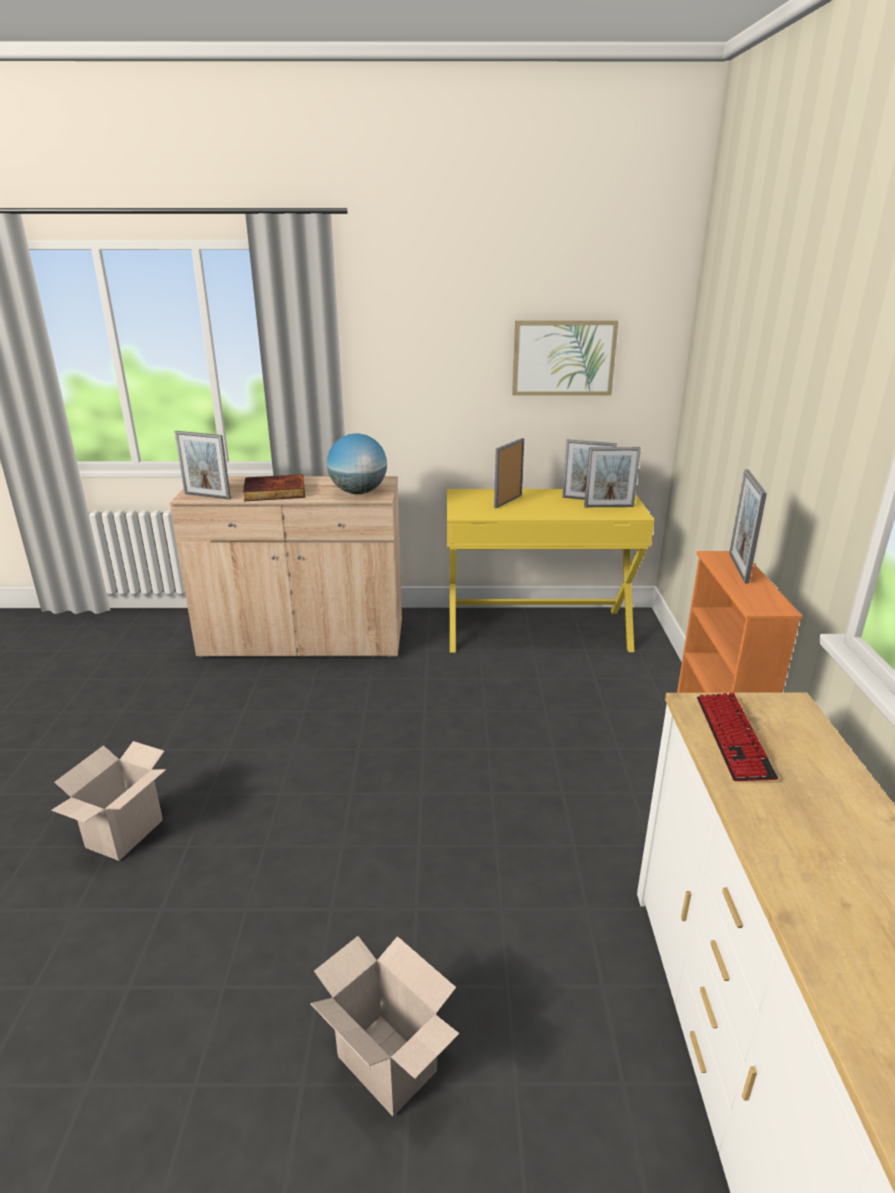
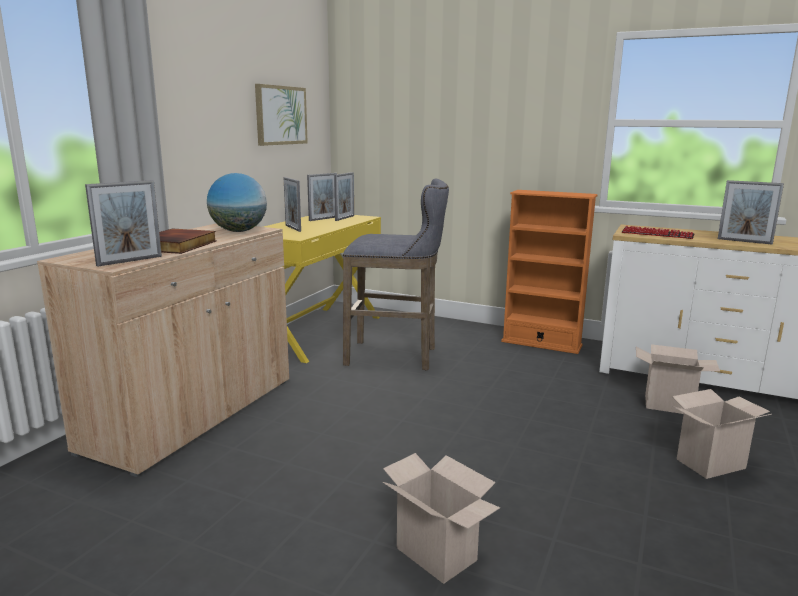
camera: 65 degrees left, 10 degrees down
(520, 699) = (396, 356): none -> grey stool
(576, 1002) = (670, 405): none -> cardboard box
(738, 567) = (539, 191): picture frame -> picture frame (744, 241)

